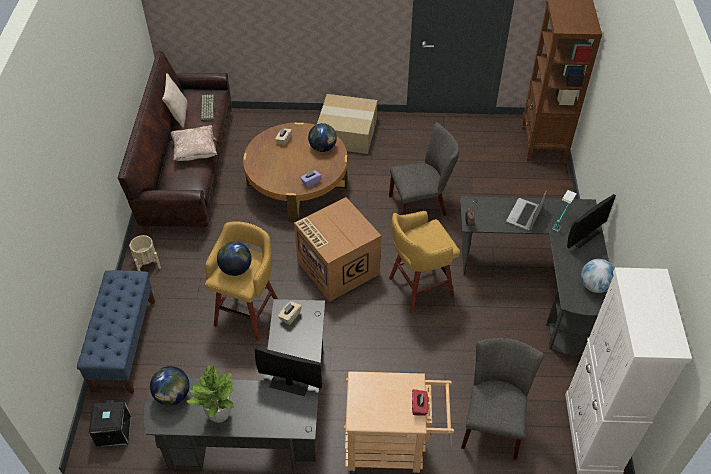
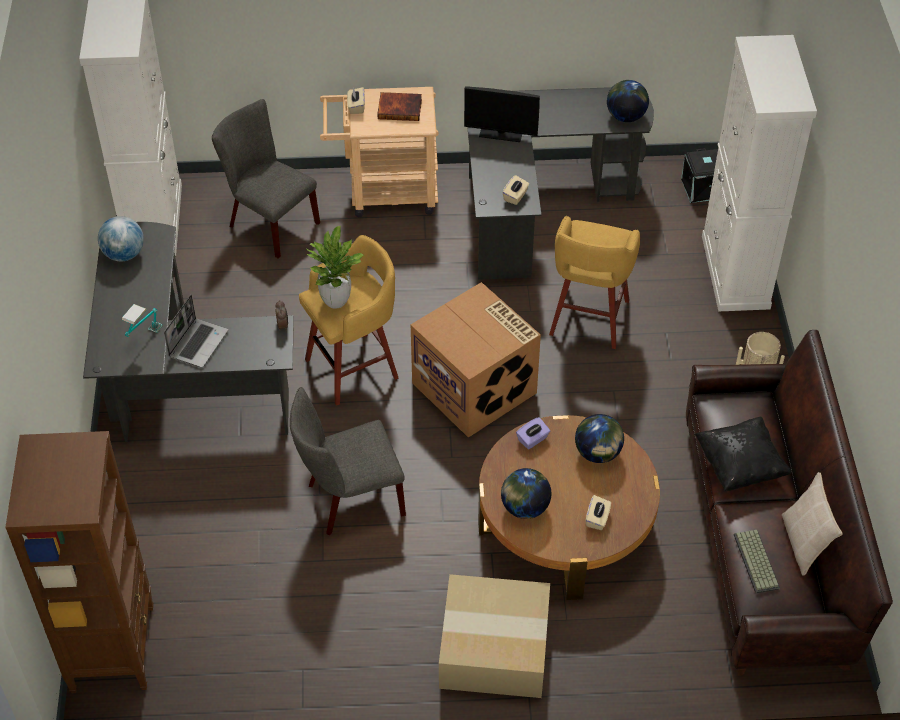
camera: 175 degrees right, 0 degrees up
(124, 344) = (735, 272): blue bench -> white cabinet
(195, 152) = (740, 466): beige pillow -> black pillow
(219, 415) = (569, 104): potted plant -> potted plant (335, 300)
(236, 268) = (600, 243): globe -> globe (598, 453)
(378, 403) = (400, 108): none -> book
(419, 406) = (356, 107): red tissue box -> beige tissue box
(492, 422) = (269, 223): grey chair -> grey chair turned 120 degrees clockwise
(584, 236) = (118, 319): monitor -> none

